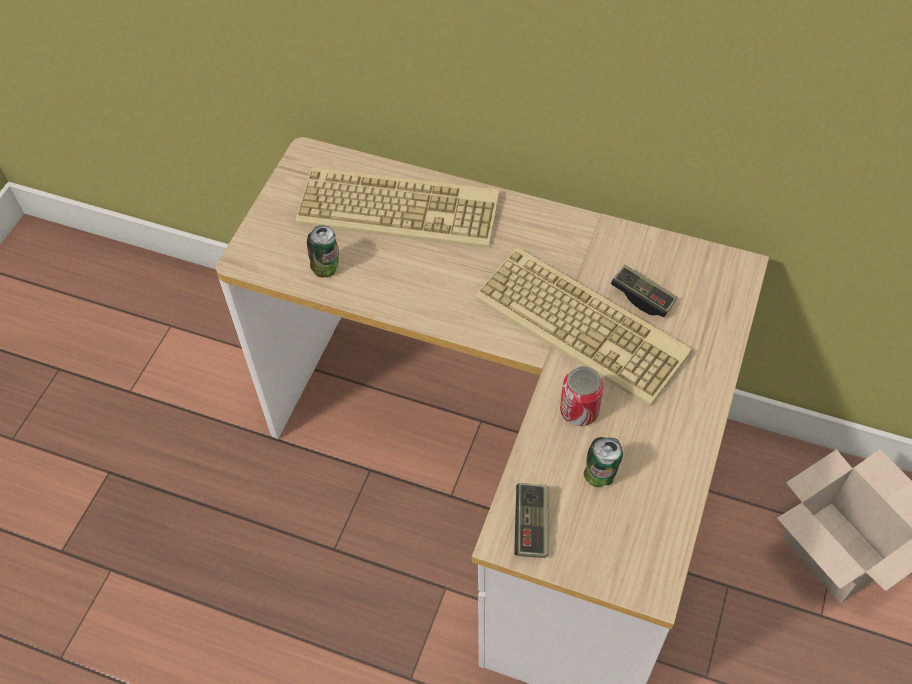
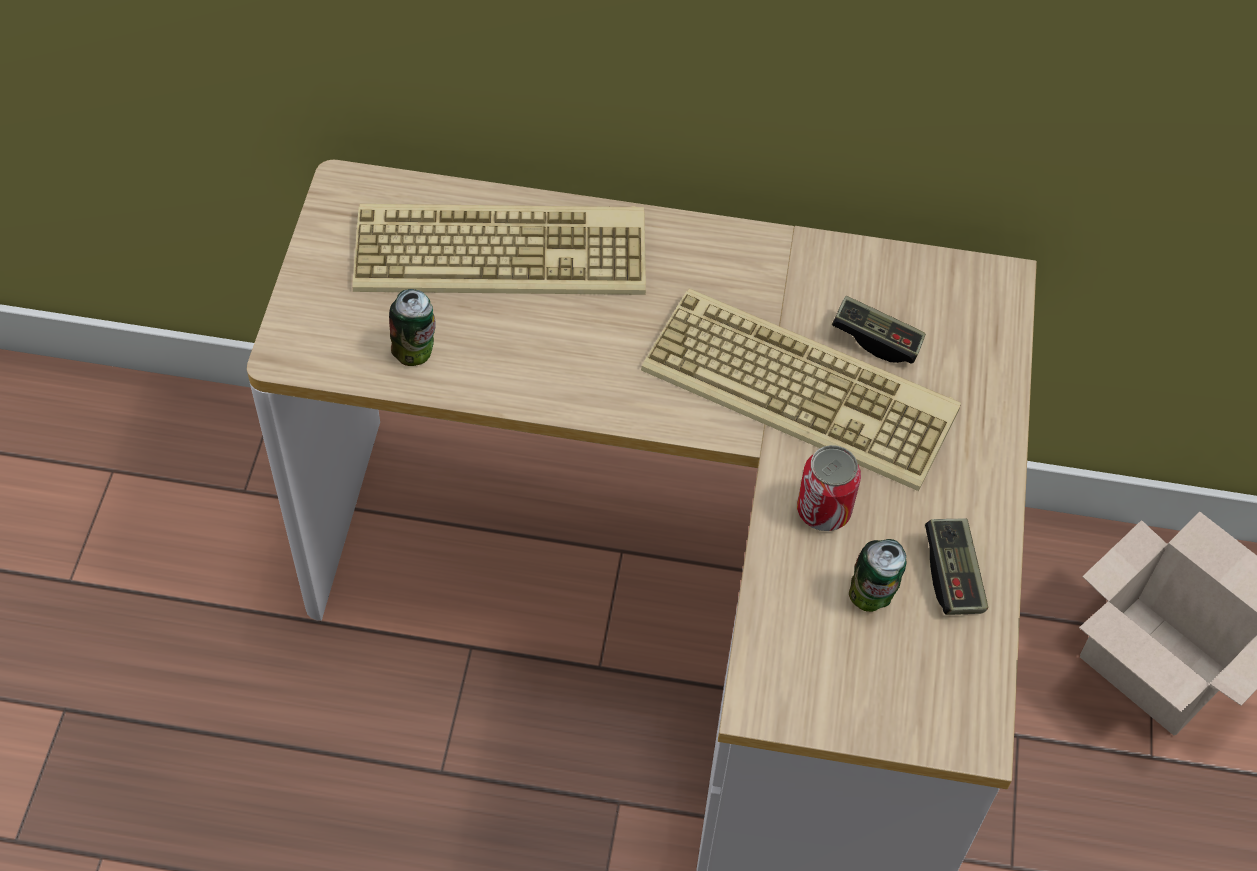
camera: 15 degrees left, 0 degrees up
(531, 526) = (792, 678): game controller -> game controller (953, 575)

